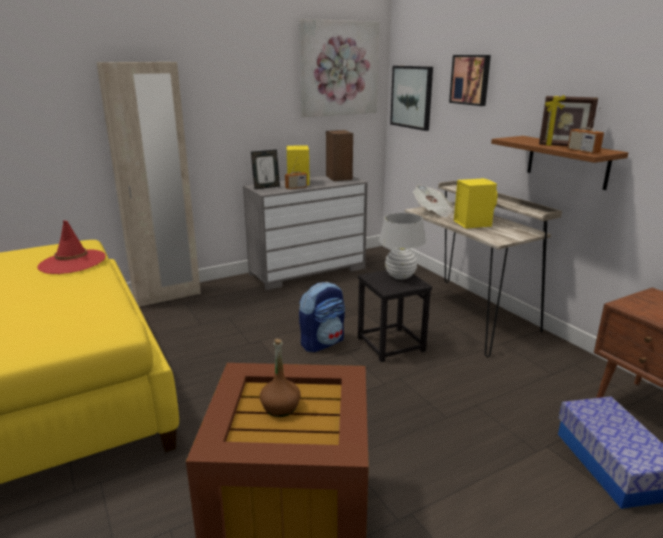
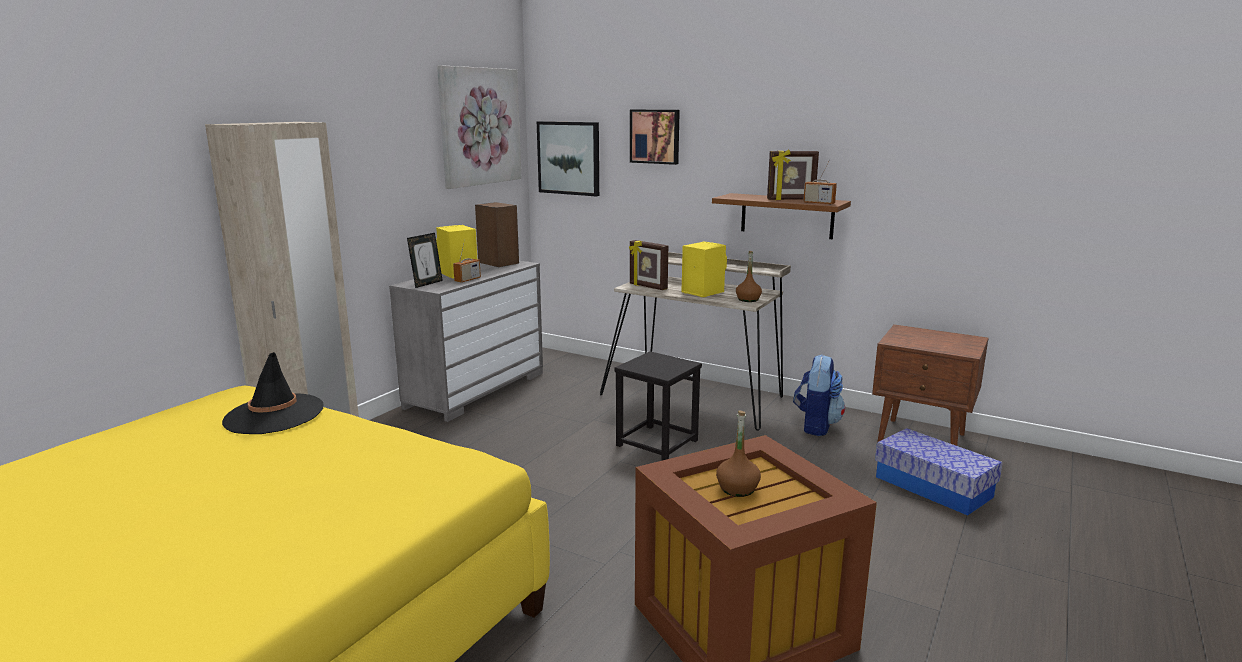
camera: 30 degrees left, 5 degrees down
(72, 262) = (274, 415): red hat -> black hat
(322, 342) = (583, 460): backpack -> backpack (816, 425)
(400, 276) = (659, 360): white table lamp -> none
(433, 212) = (647, 287): newspaper -> picture frame
(503, 237) = (748, 299): none -> brown bottle

